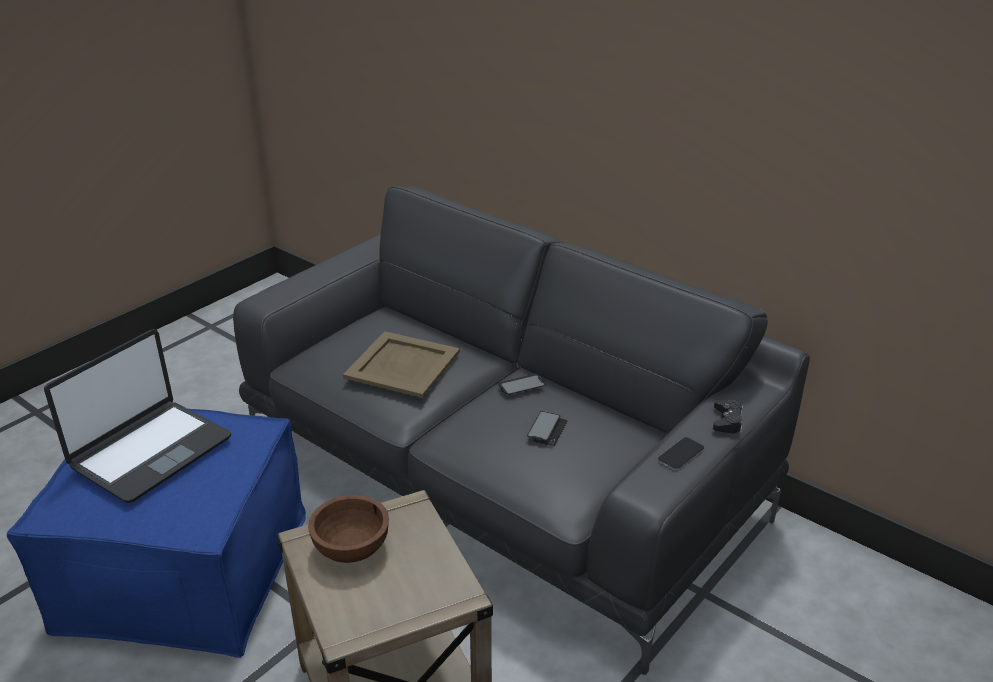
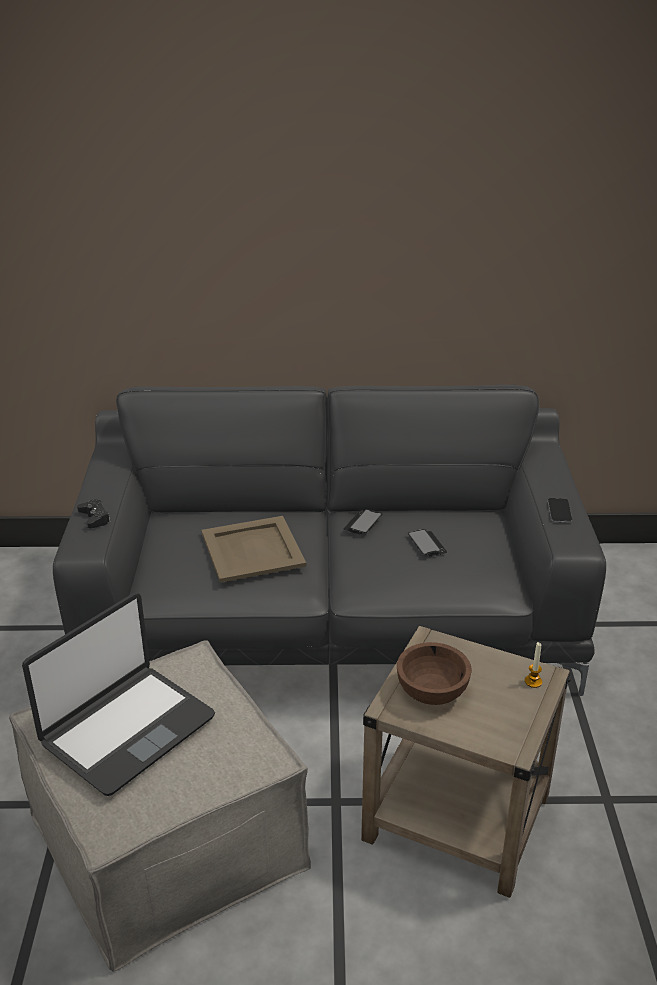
camera: 40 degrees left, 0 degrees up
(150, 451) = (127, 729): laptop -> laptop turned 45 degrees clockwise
(184, 571) = (168, 841): blue ottoman -> beige ottoman
(443, 593) = (533, 681): none -> candle
(727, 421) = (555, 477): black game controller -> black game controller (94, 518)

